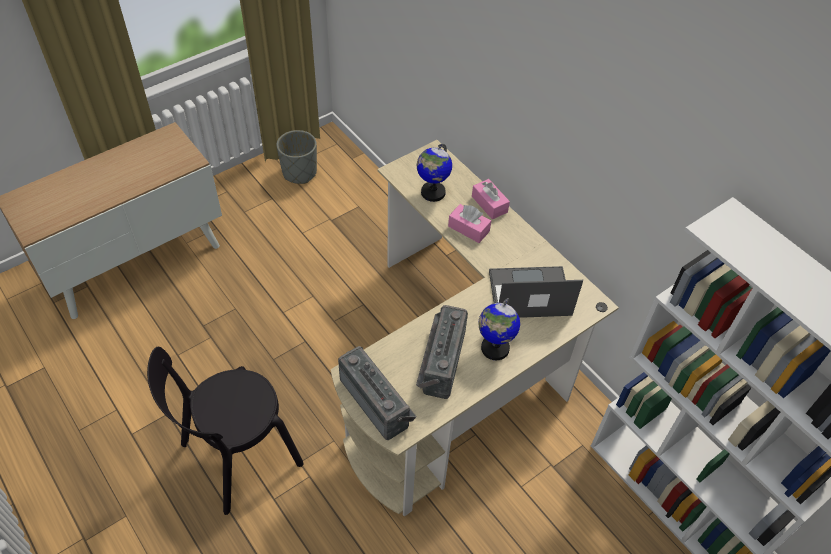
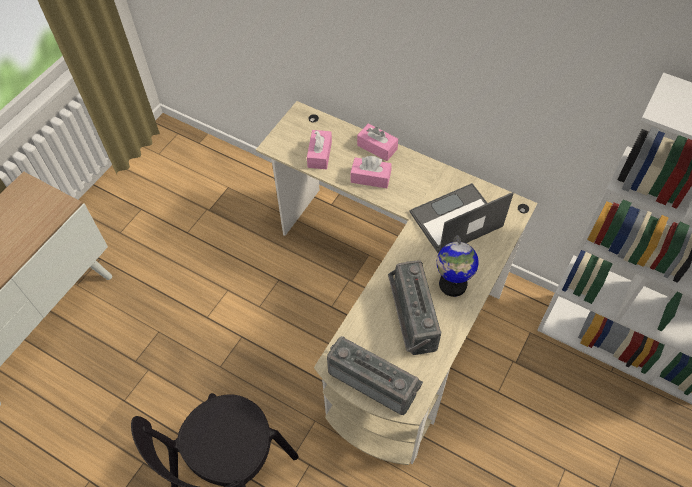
camera: 20 degrees left, 5 degrees up
(299, 173) = (155, 174): grey planter -> none
(432, 192) = (319, 154): globe -> pink tissue box

